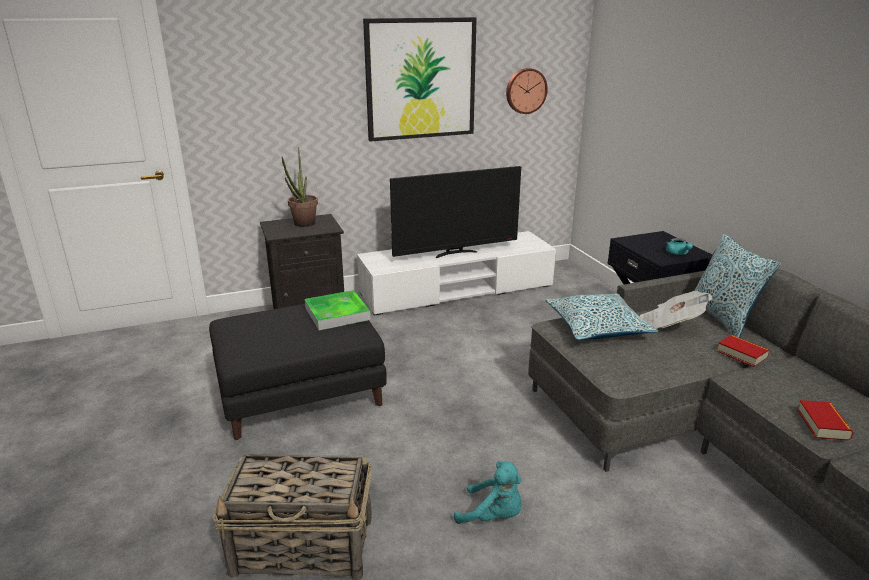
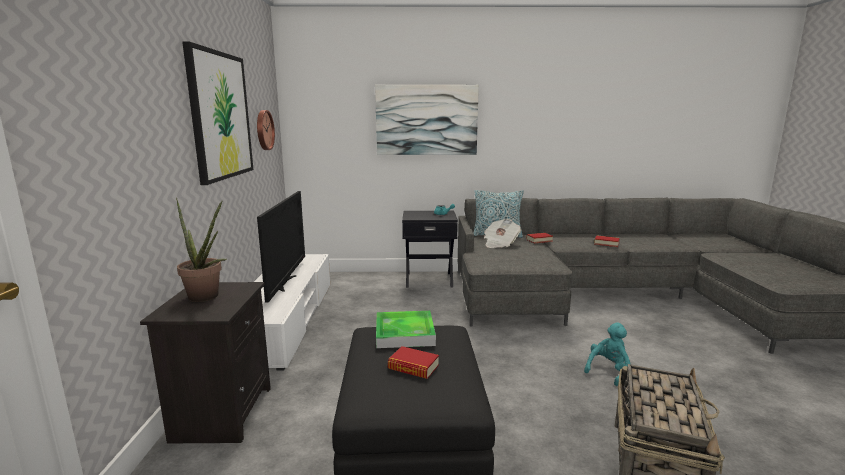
camera: 70 degrees left, 10 degrees down
(278, 327) = (413, 367): none -> book
(597, 327) = (494, 257): pillow -> none
(716, 103) = (426, 120): none -> picture

